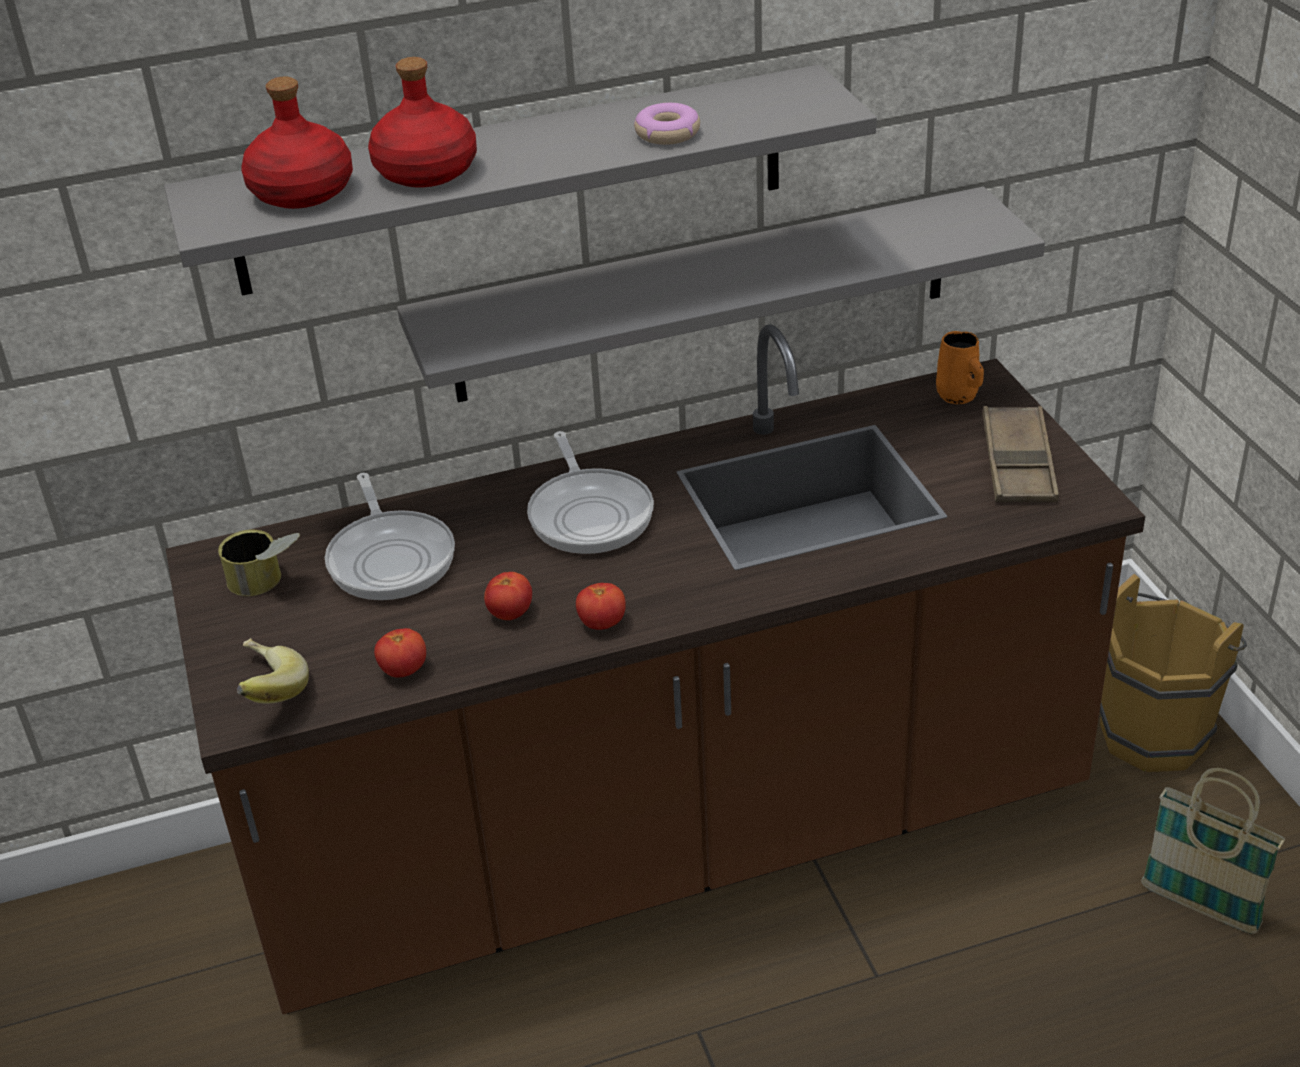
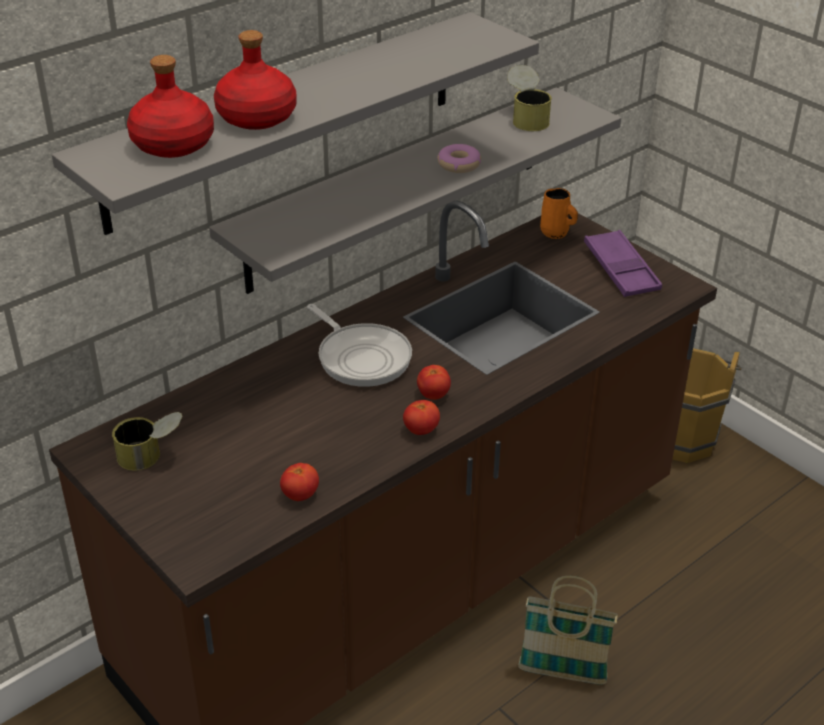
camera: 25 degrees left, 0 degrees up
(265, 693) = (205, 536): banana -> none
(391, 557) = (235, 418): frying pan -> none
(510, 613) = (351, 438): tomato -> tomato (433, 395)
(667, 133) = (409, 69): donut -> donut (459, 165)
(907, 224) = (527, 118): none -> can
(1018, 463) = (621, 269): brown tray -> purple tray
(1200, 907) = (761, 538): basket -> basket (562, 674)

